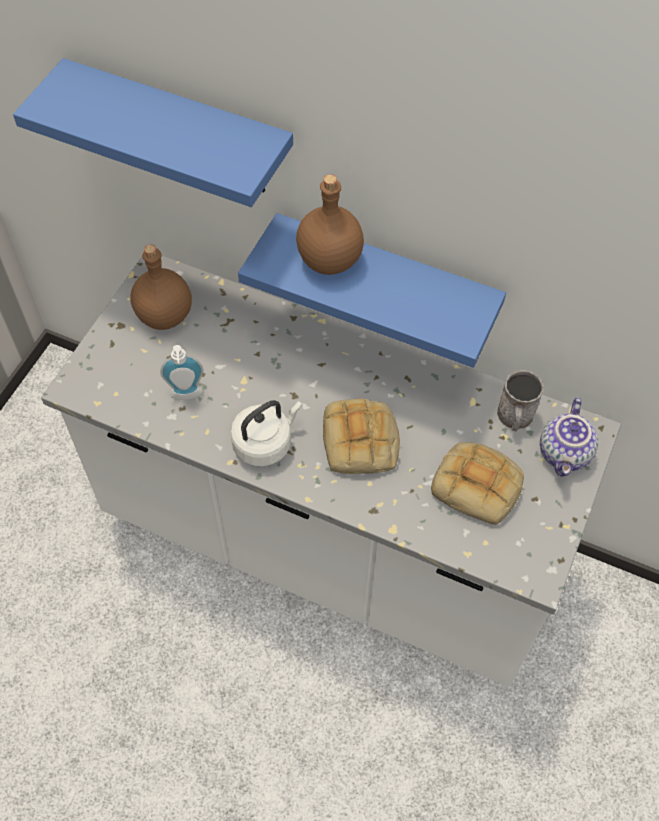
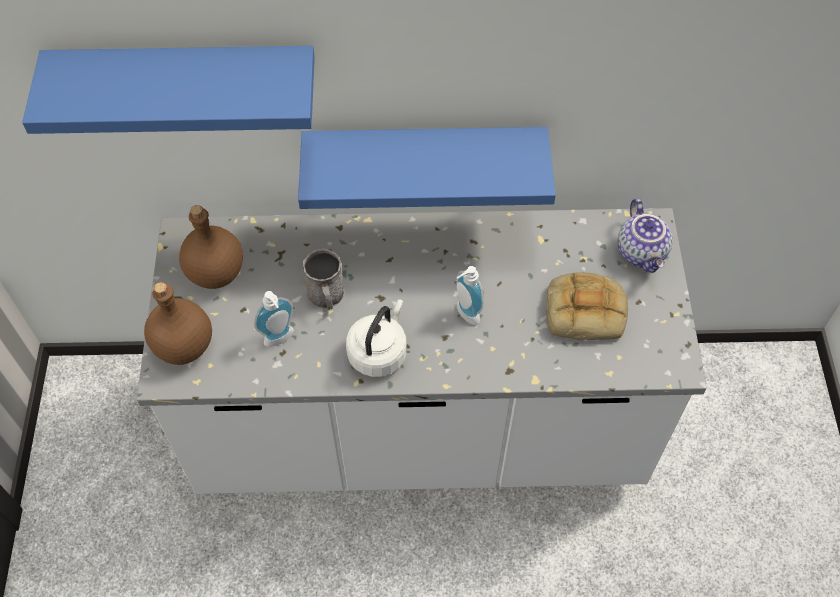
camera: 25 degrees left, 0 degrees up
(328, 260) = (376, 157): brown bottle -> brown bottle (183, 346)
(361, 442) = (465, 315): bread -> soap dispenser
(515, 418) = (584, 239): grey mug -> grey mug (326, 297)

